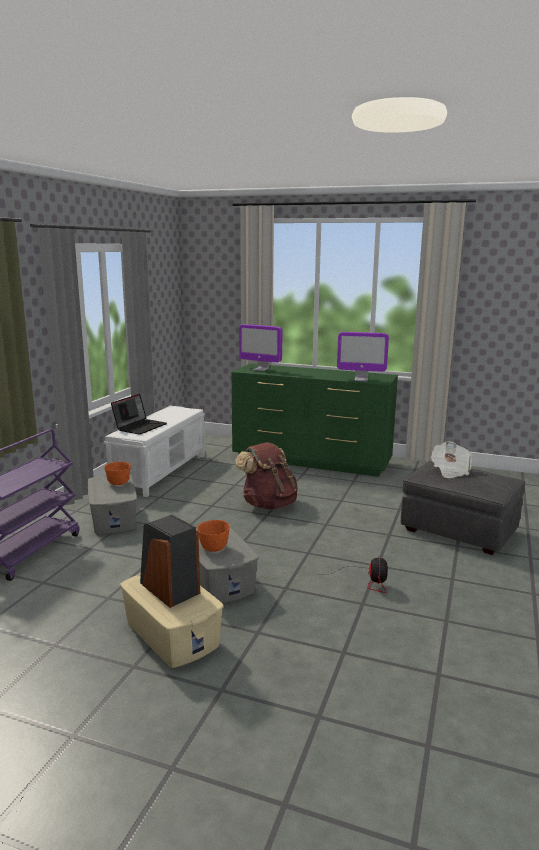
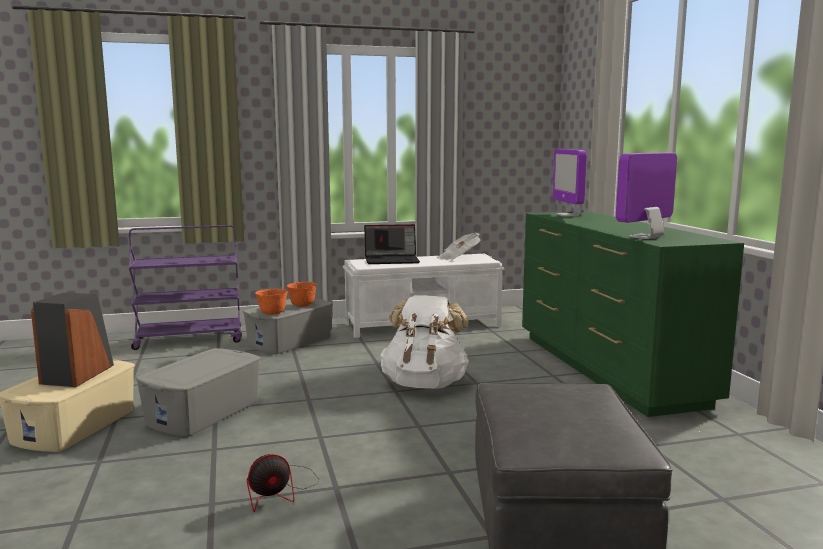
camera: 55 degrees right, 5 degrees down
(214, 549) = (186, 368): orange bowl -> orange bowl (271, 313)
(268, 504) = (425, 384): brown backpack -> white backpack
(361, 379) = (645, 237): monitor -> monitor turned 75 degrees clockwise
(450, 471) = (561, 398): newspaper -> newspaper (458, 258)

